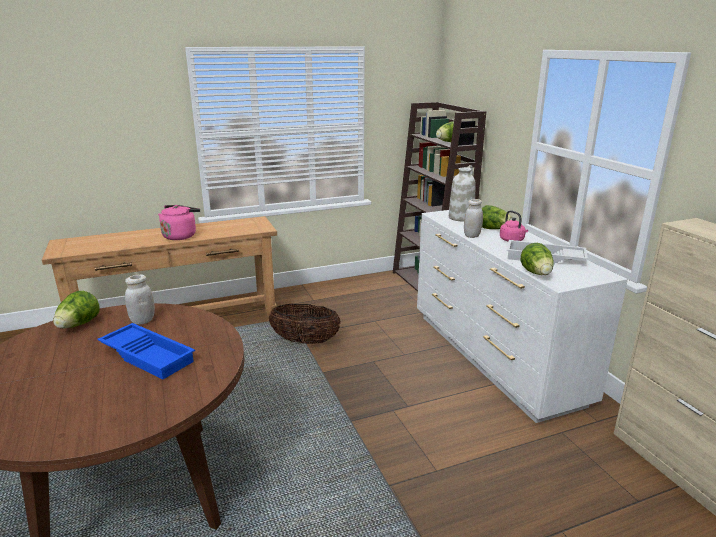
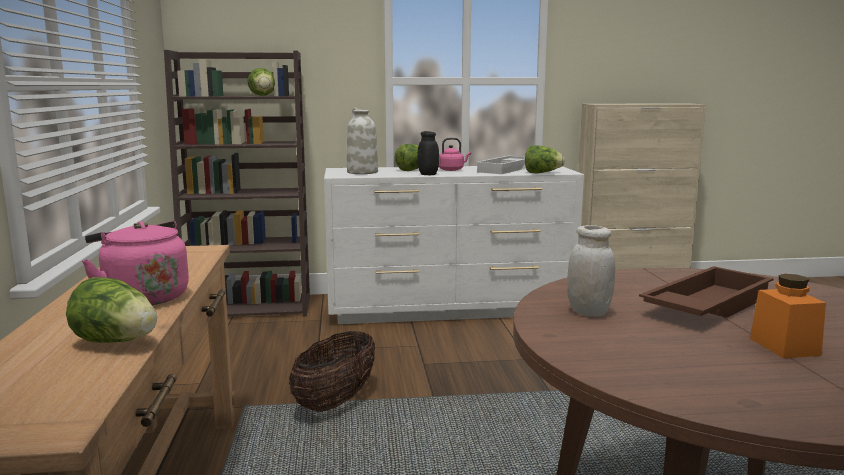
camera: 75 degrees left, 10 degrees down
(70, 373) = (784, 347): none -> orange jar
(79, 325) = (605, 355): lettuce -> lettuce (117, 342)
(149, 355) = (705, 305): blue tray -> brown tray
(472, 236) = (428, 174): white jar -> black jar

